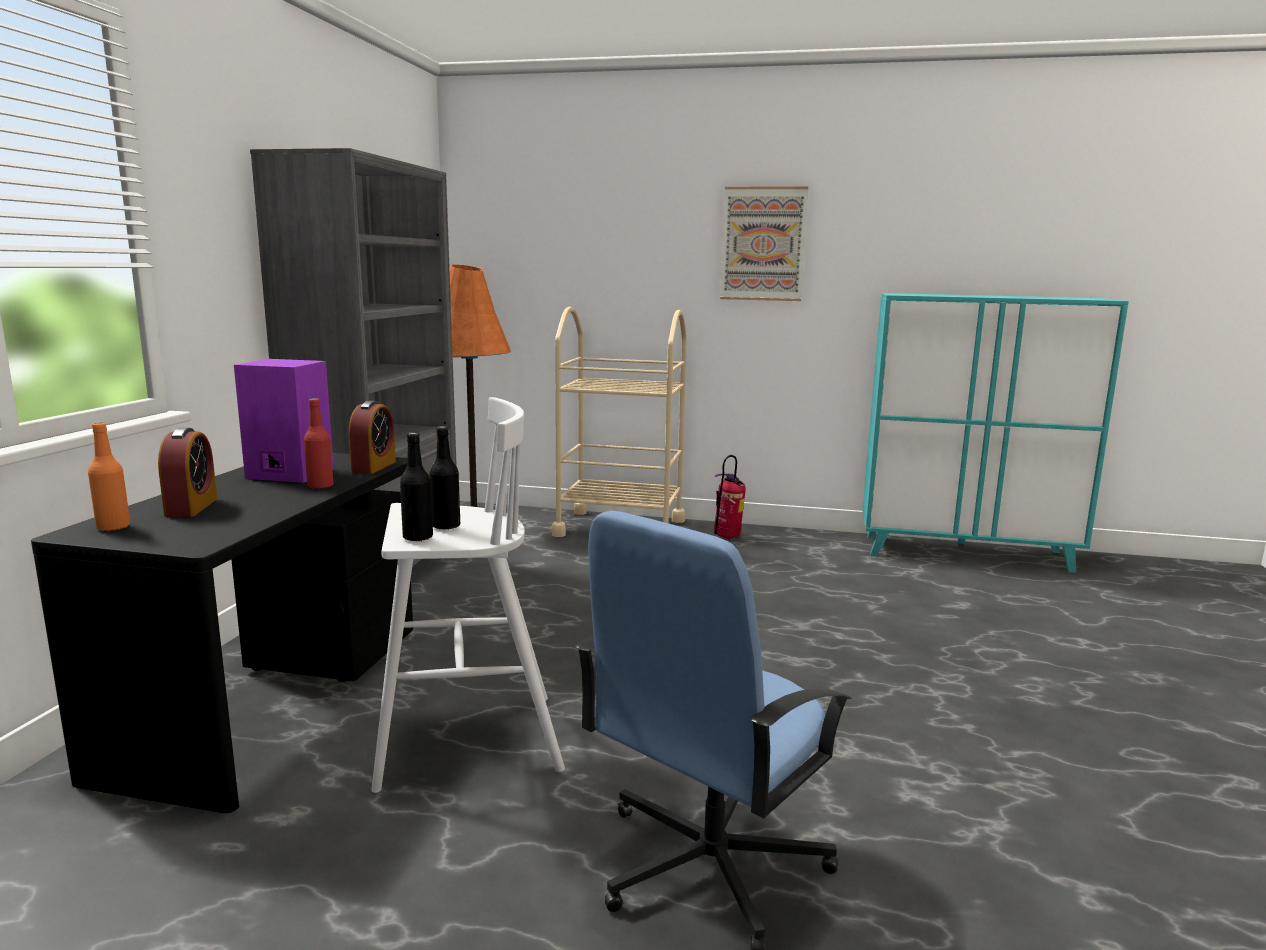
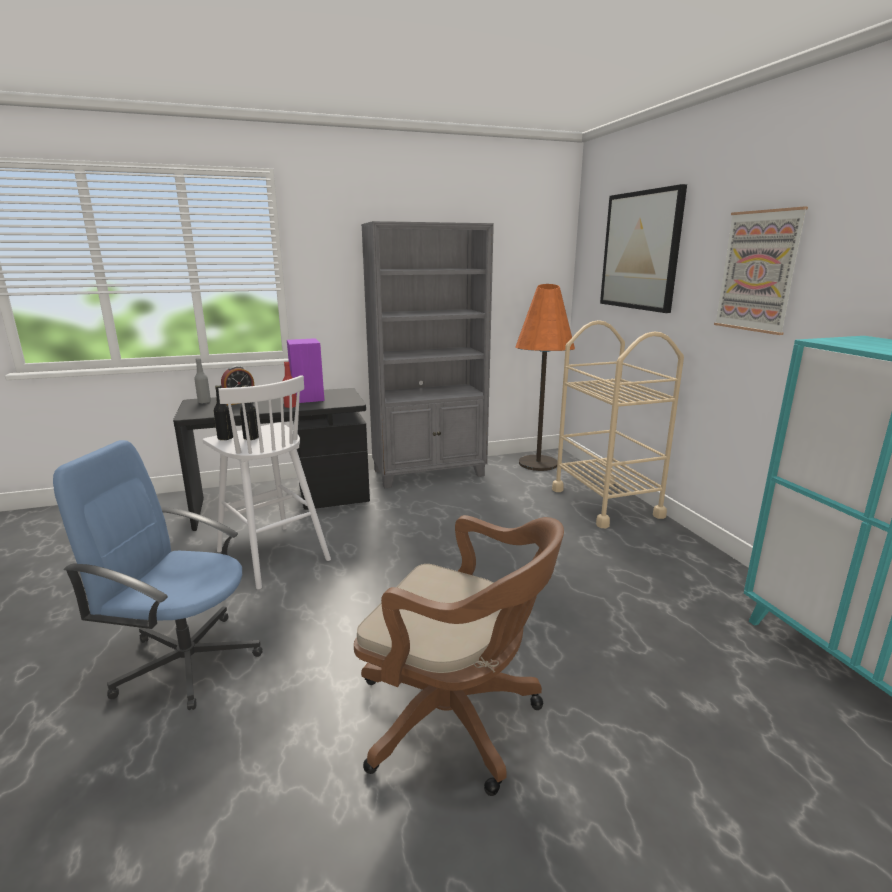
camera: 60 degrees right, 5 degrees up
(113, 527) = (204, 402): orange bottle -> grey bottle
(374, 466) = (338, 404): alarm clock -> none
(585, 223) = (640, 251): none -> picture
(727, 537) = (660, 543): fire extinguisher -> none
(935, 701) = (456, 720): none -> brown office chair

